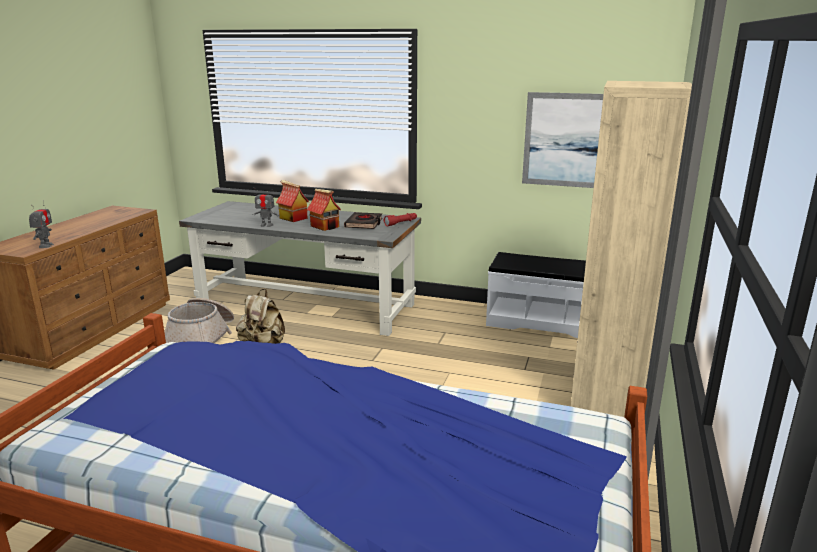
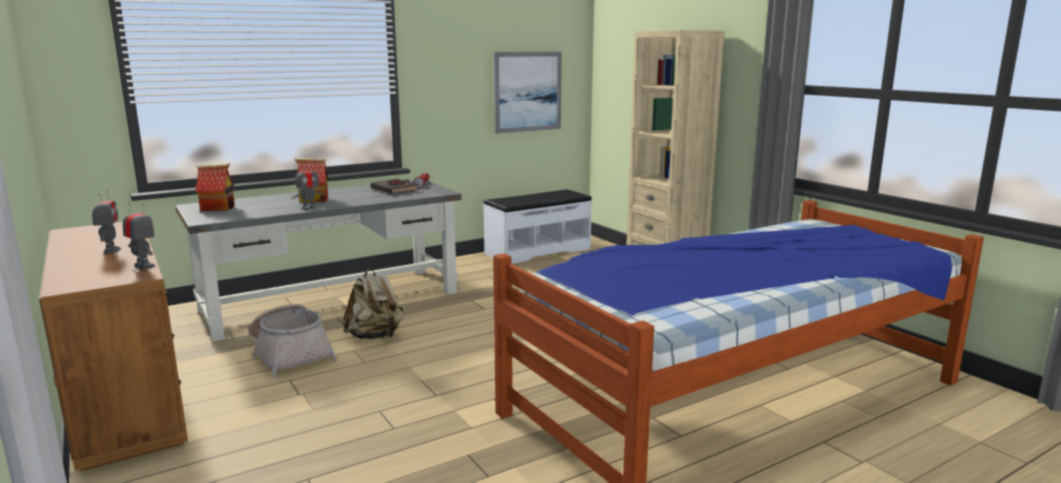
camera: 50 degrees left, 5 degrees down
(76, 229) = (111, 250): none -> toy robot
(325, 226) = (369, 197): toy house -> toy house (218, 208)

